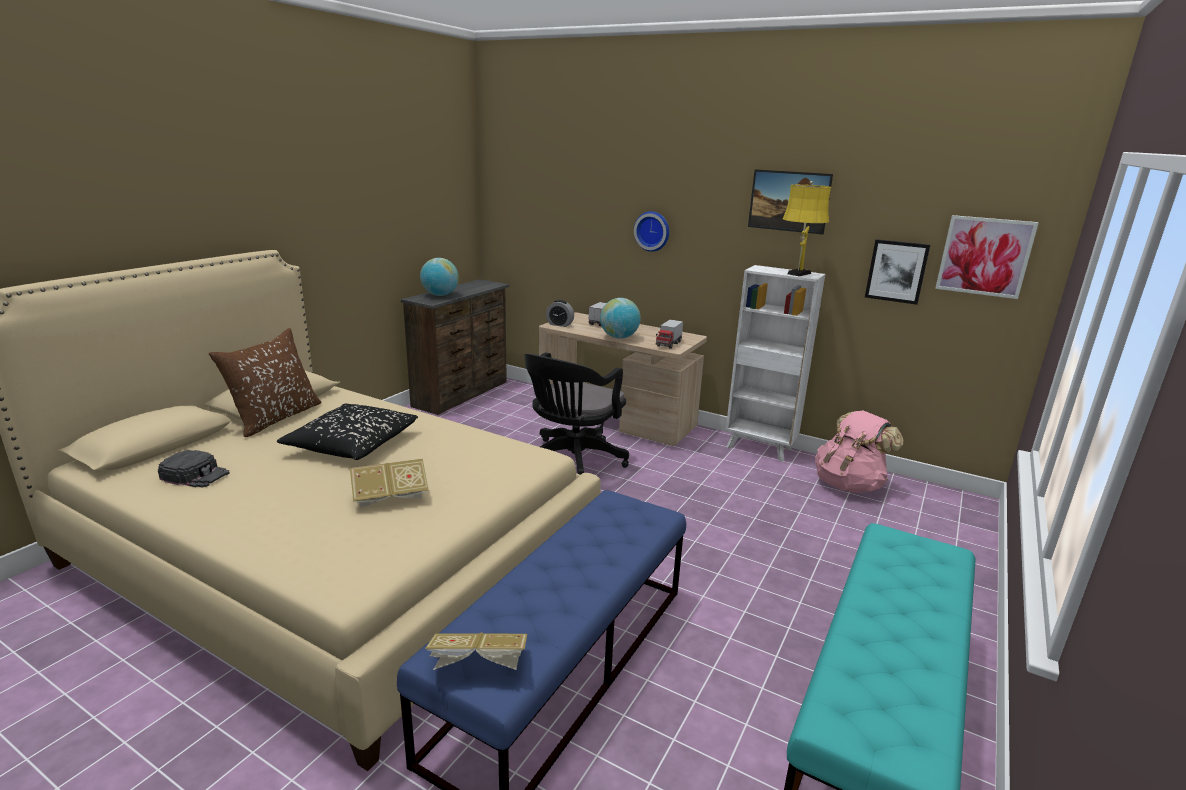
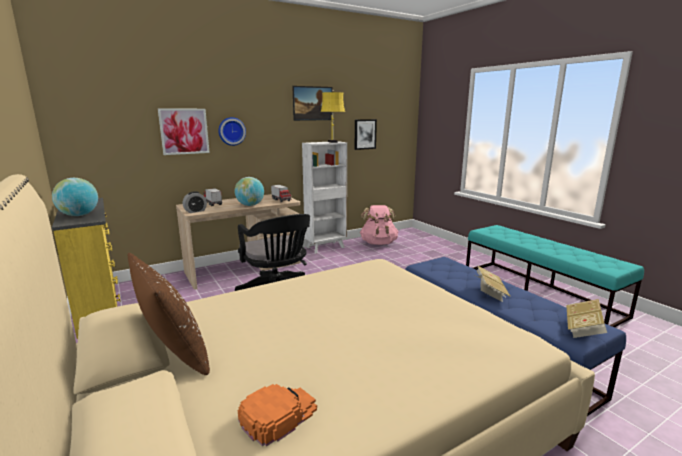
camera: 60 degrees left, 5 degrees down
(195, 475) = (278, 415): black cap -> orange cap
(352, 444) = (292, 319): black pillow -> none
(390, 497) = (408, 313): book -> book (489, 292)
(462, 394) = (100, 309): brown dresser -> yellow dresser
(984, 256) = (393, 121): picture -> picture (184, 131)

